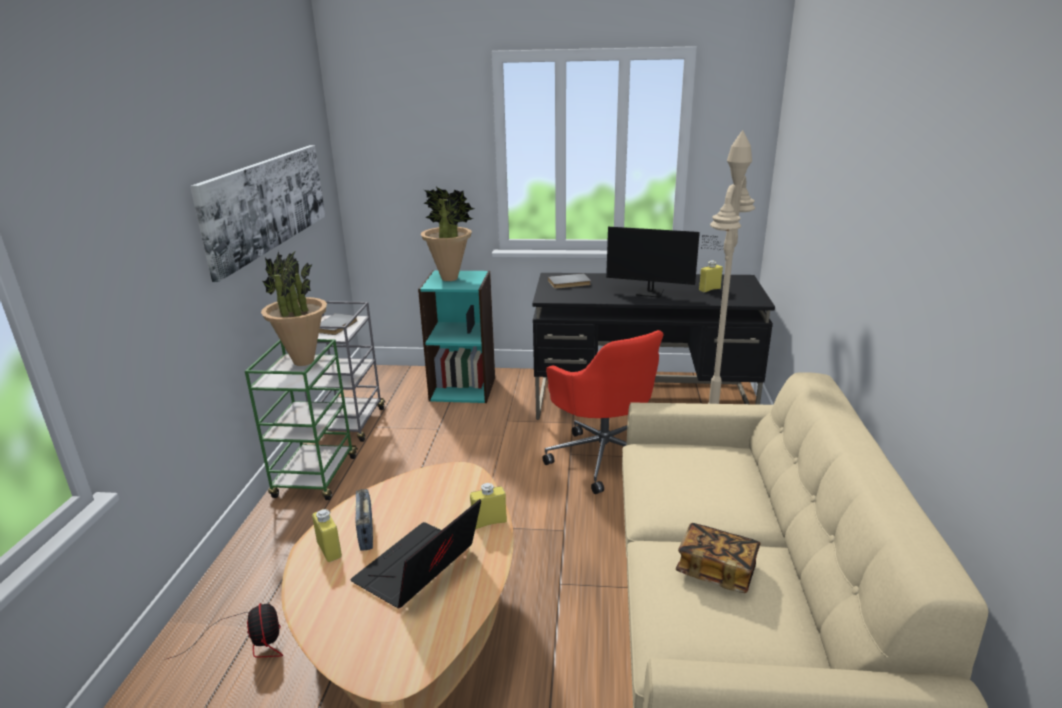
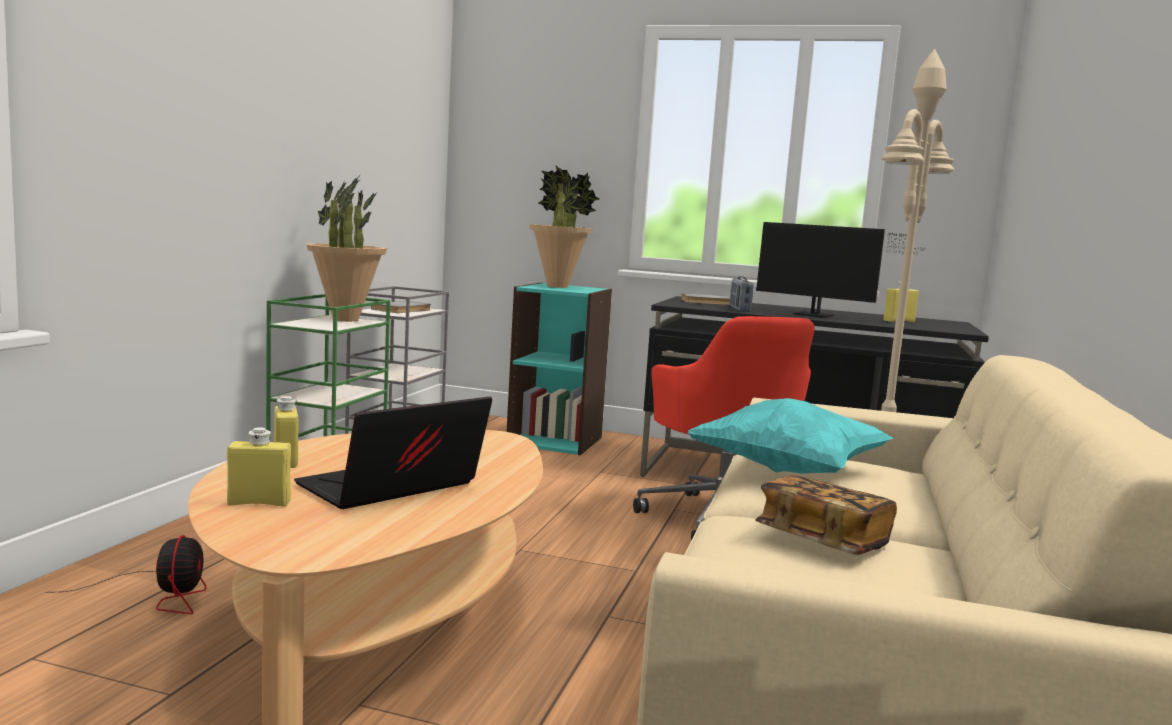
camera: 10 degrees right, 15 degrees down
(267, 204) = (347, 139): picture -> none
(366, 532) = (342, 457): radio -> radio (739, 309)
(489, 522) = (510, 472): yellow bottle -> yellow bottle (259, 503)
(670, 479) = (788, 471): none -> turquoise pillow

